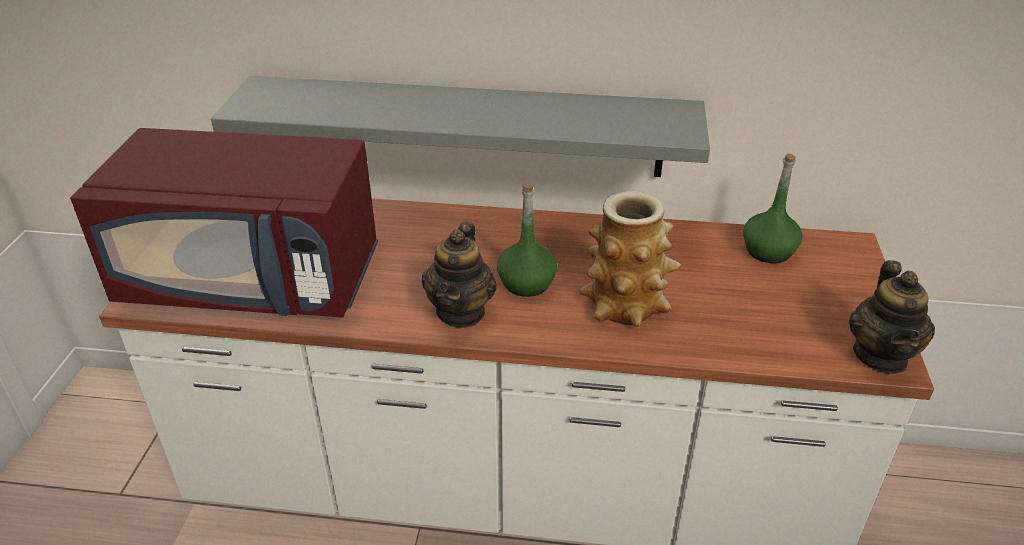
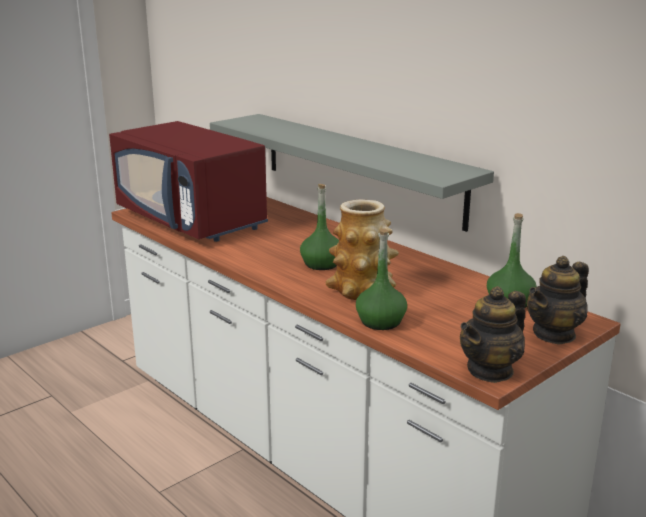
camera: 40 degrees right, 15 degrees down
(461, 311) = (266, 262): teapot -> teapot (554, 334)
(708, 343) = (381, 321): none -> green bottle

